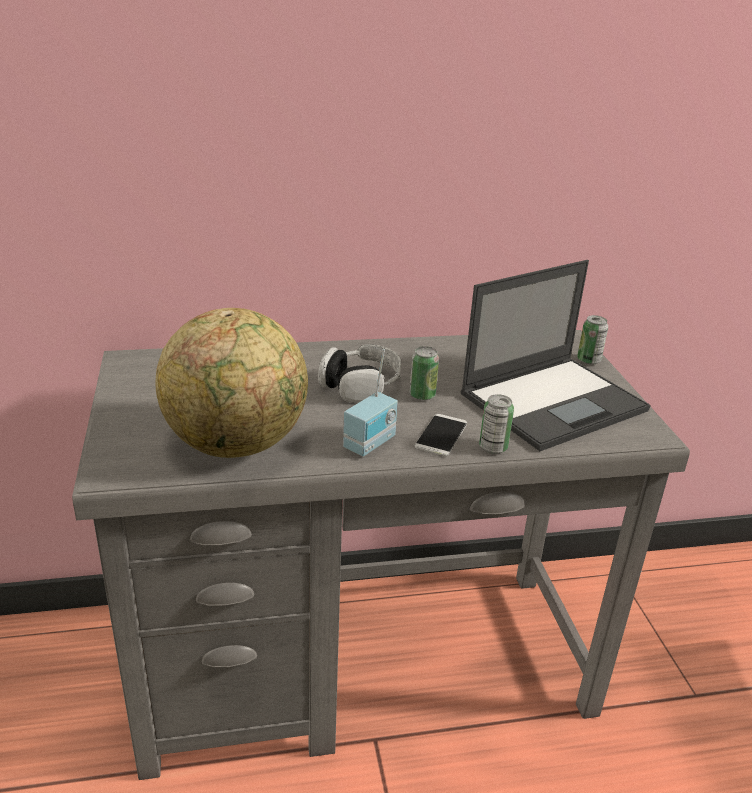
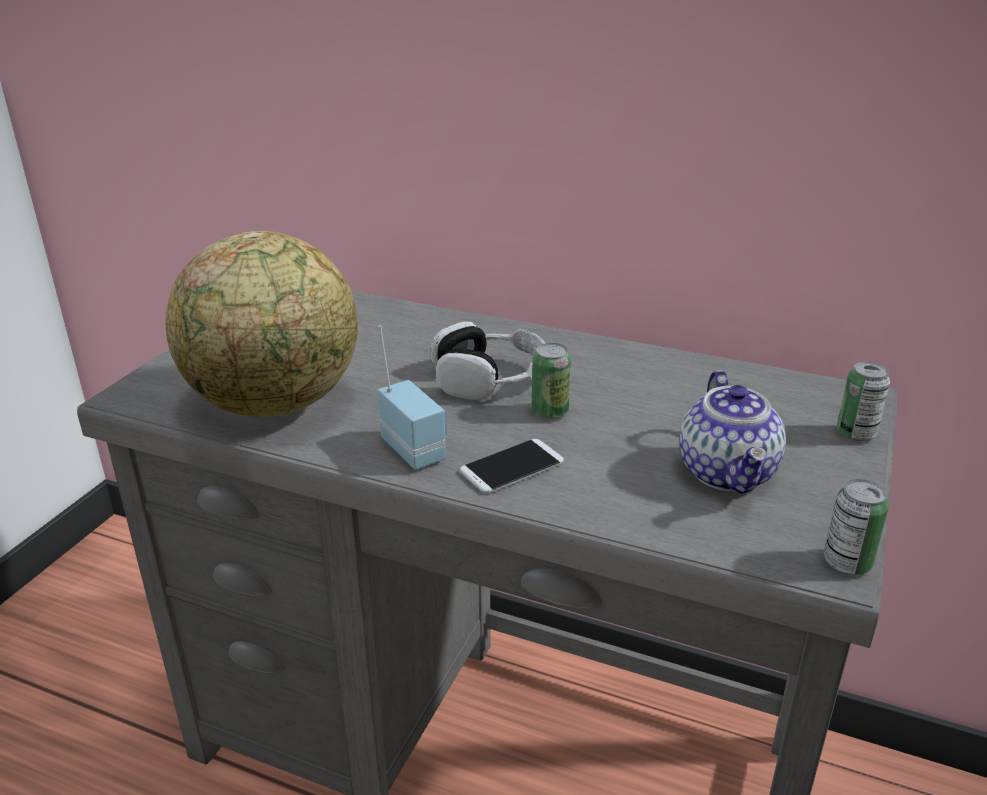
camera: 35 degrees right, 0 degrees up
(371, 444) = (415, 449): radio -> radio turned 105 degrees counterclockwise
(493, 447) = (561, 503): can -> can (847, 563)
(554, 401) = (728, 473): laptop -> teapot

